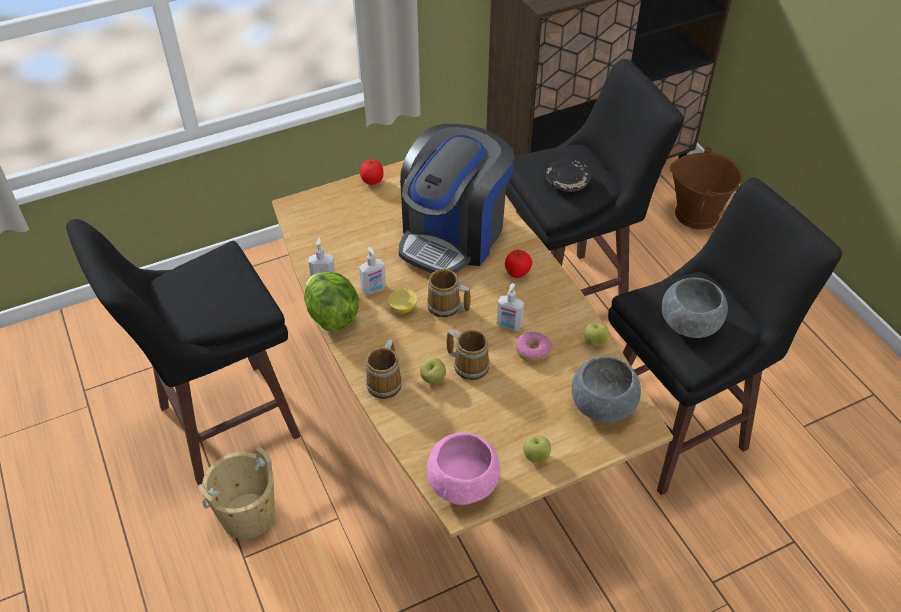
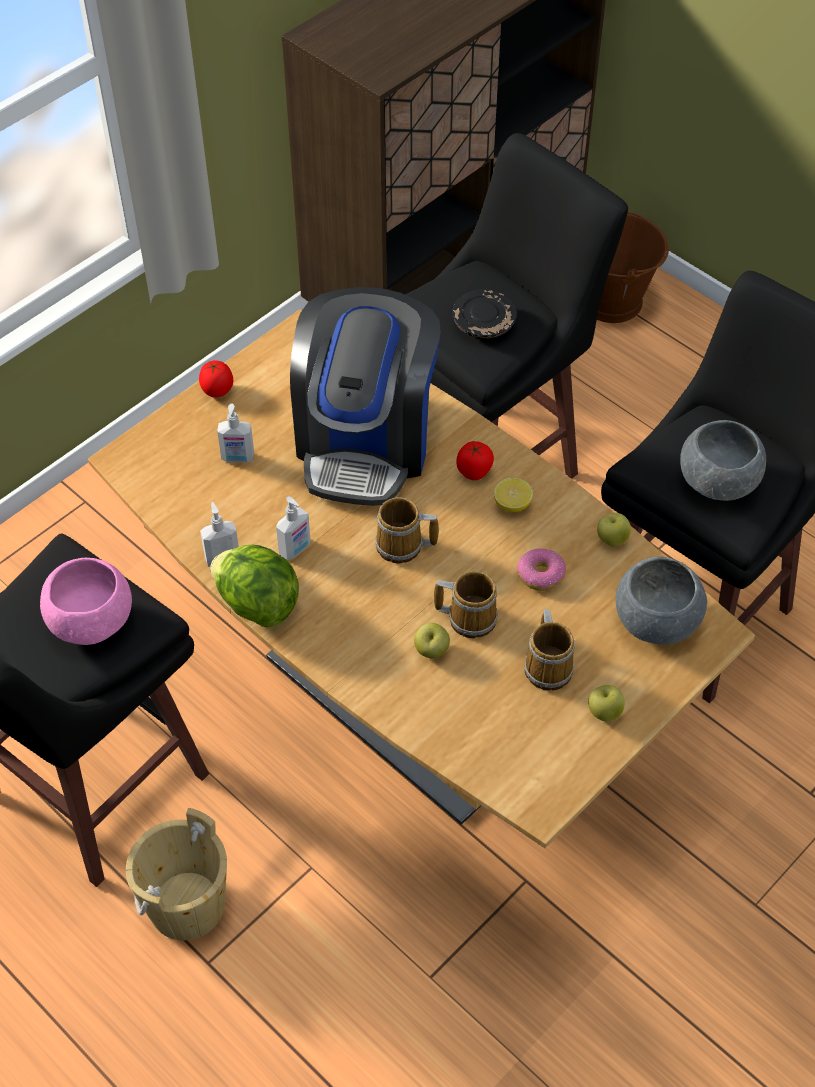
camera: 20 degrees left, 5 degrees up
(386, 382) = (373, 674): mug -> mug (549, 666)
(403, 308) = (347, 565): lemon -> lemon (512, 504)
(463, 483) = (532, 775): pink bowl -> pink bowl (92, 621)
(509, 325) = (495, 549): soap dispenser -> soap dispenser (237, 458)

